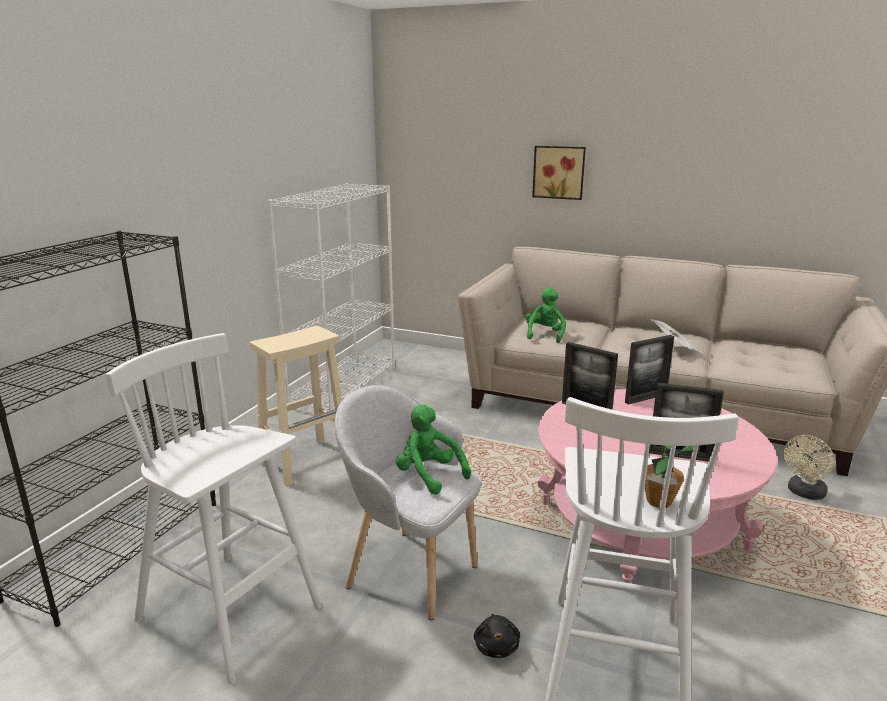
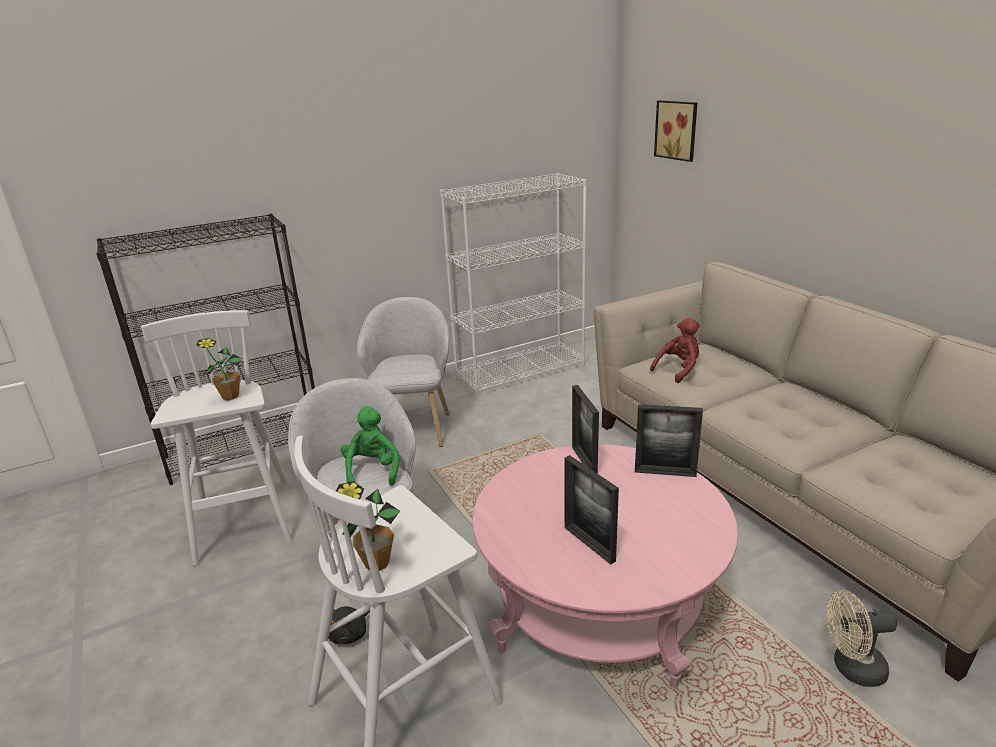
camera: 40 degrees right, 5 degrees up
(237, 443) = (230, 396): none -> potted plant
(306, 461) = (414, 429): beige stool -> grey armchair
(544, 335) = (678, 370): green plush toy -> red plush toy
(559, 172) = (776, 177): picture -> picture (677, 130)
(675, 349) = (801, 429): newspaper -> none

